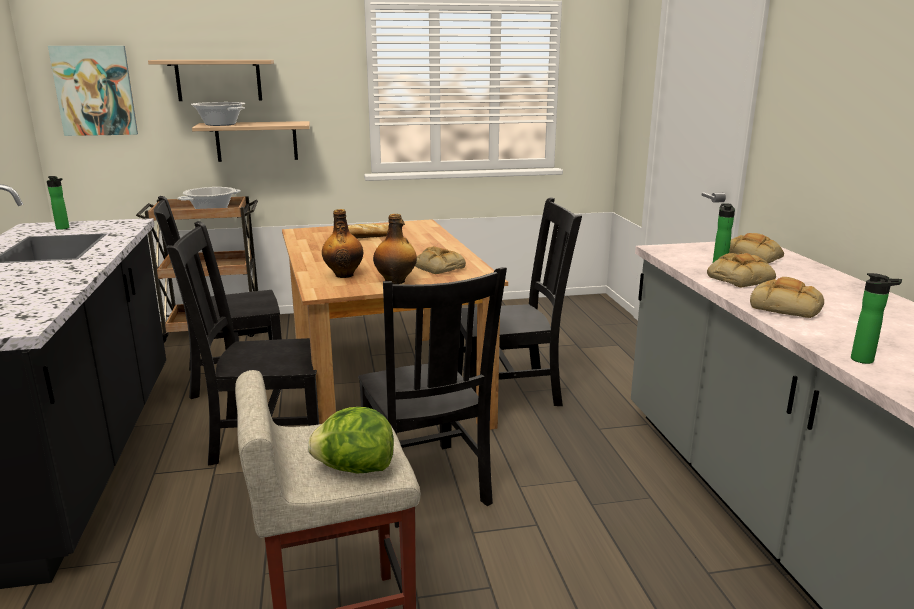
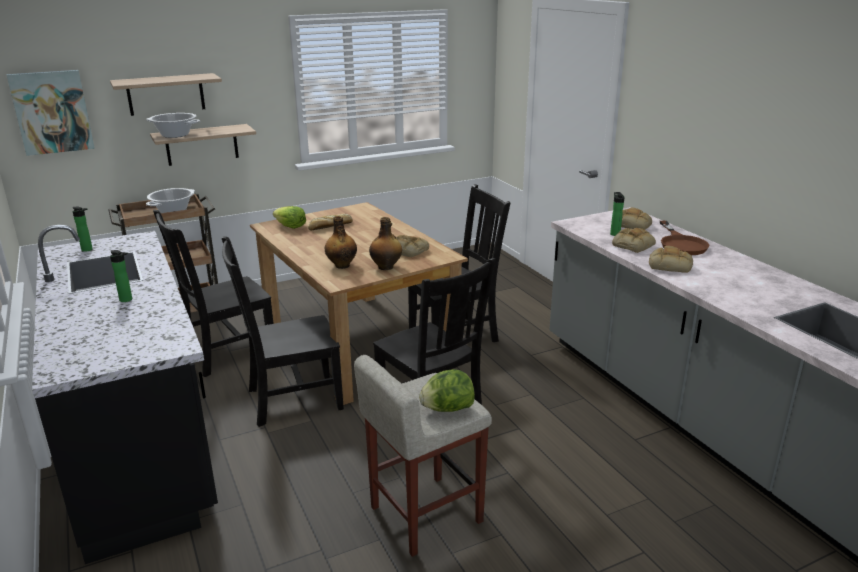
camera: 15 degrees left, 5 degrees up
(323, 234) = (290, 226): none -> lettuce
(818, 283) = (681, 244): none -> brown frying pan
(866, 360) = (727, 299): bottle -> bottle (127, 300)

